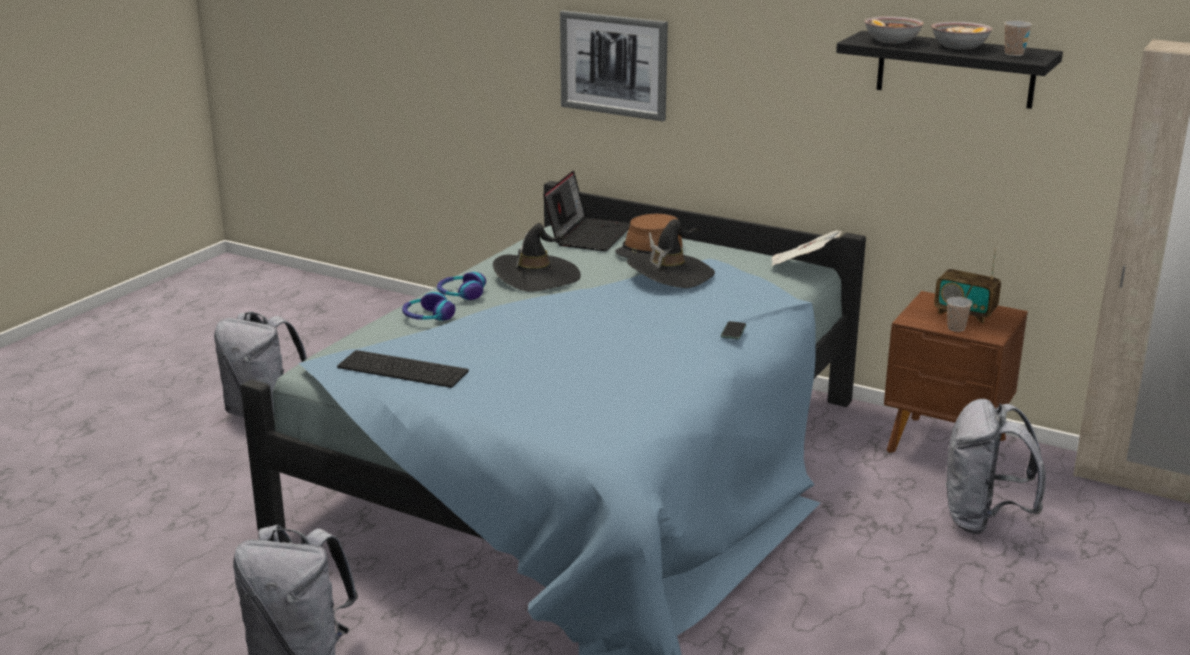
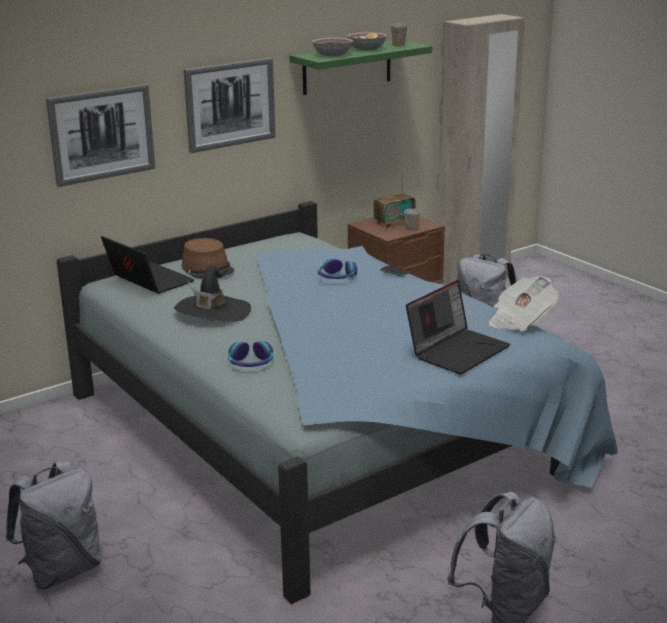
camera: 65 degrees left, 0 degrees up
(405, 369) = (360, 382): keyboard -> none
(461, 294) = (216, 344): headphones -> headphones (336, 277)
(527, 403) = (457, 350): none -> laptop
(670, 273) = (274, 268): black hat -> none
(768, 73) = (230, 104): none -> picture
(802, 266) = (295, 236): newspaper -> newspaper (520, 320)
(955, 69) = (347, 67): black shelf -> green shelf

